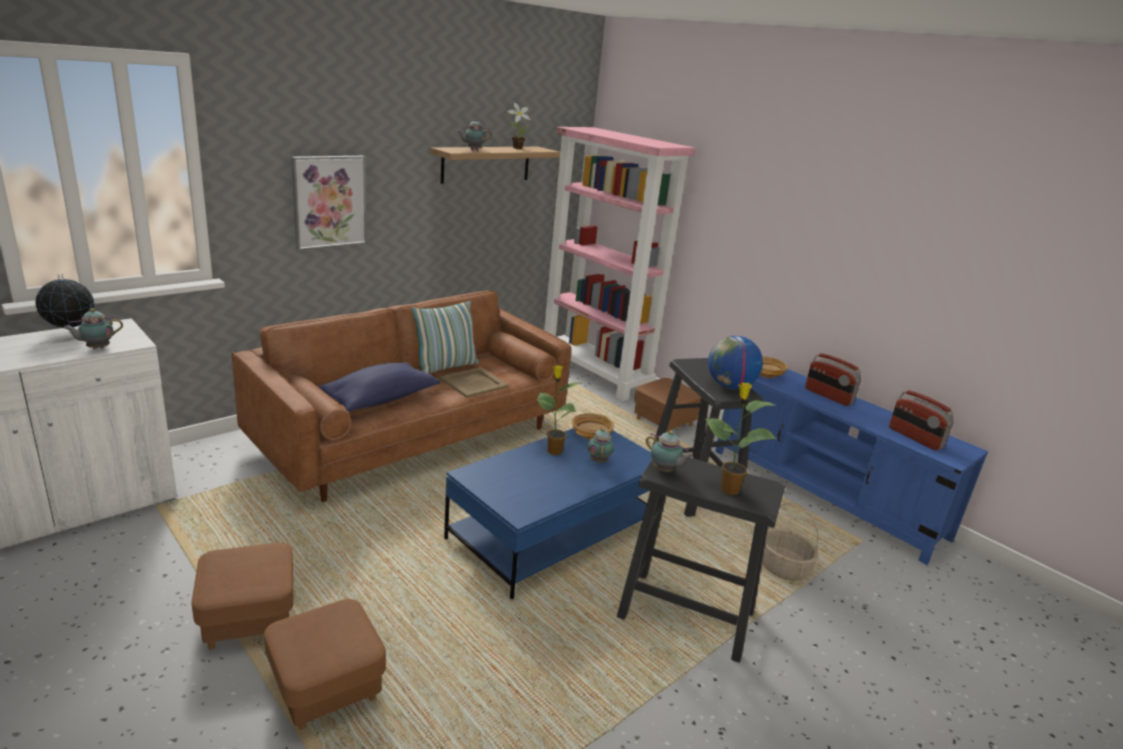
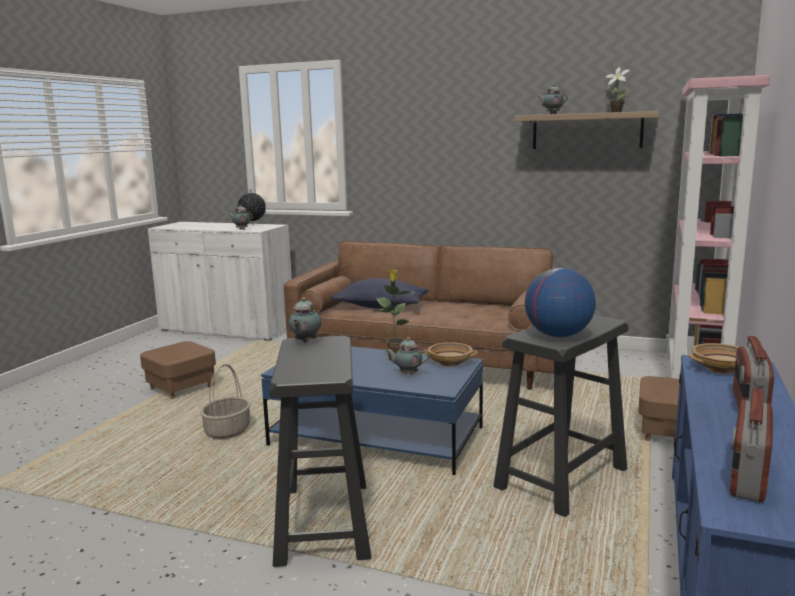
camera: 65 degrees right, 10 degrees down
(326, 689) = (135, 422): brown ottoman -> none
(329, 201) = (429, 160): picture -> none
(446, 367) = (469, 306): pillow -> none
(473, 382) = (459, 315): beige tray -> none
(599, 460) = (407, 374): teapot -> teapot turned 135 degrees counterclockwise
(728, 489) = (303, 364): potted plant -> none
(783, 567) = (480, 567): basket -> basket (227, 431)

